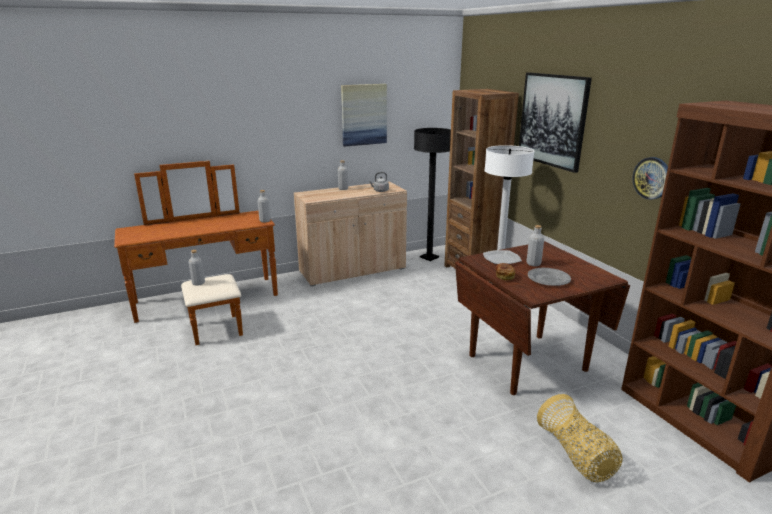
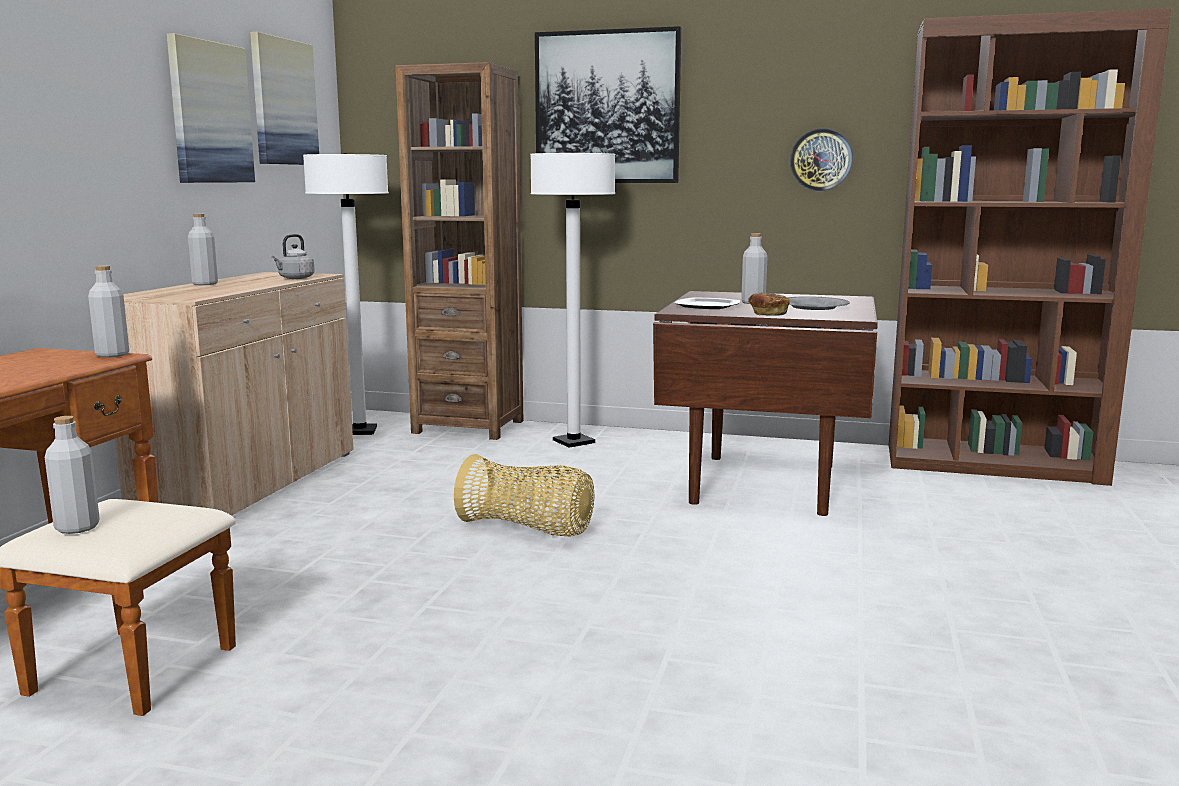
camera: 50 degrees left, 10 degrees down
(414, 103) = (283, 102): none -> picture
(429, 257) = (360, 431): black floor lamp -> white floor lamp
(576, 455) = (996, 532): basket -> basket (528, 529)

